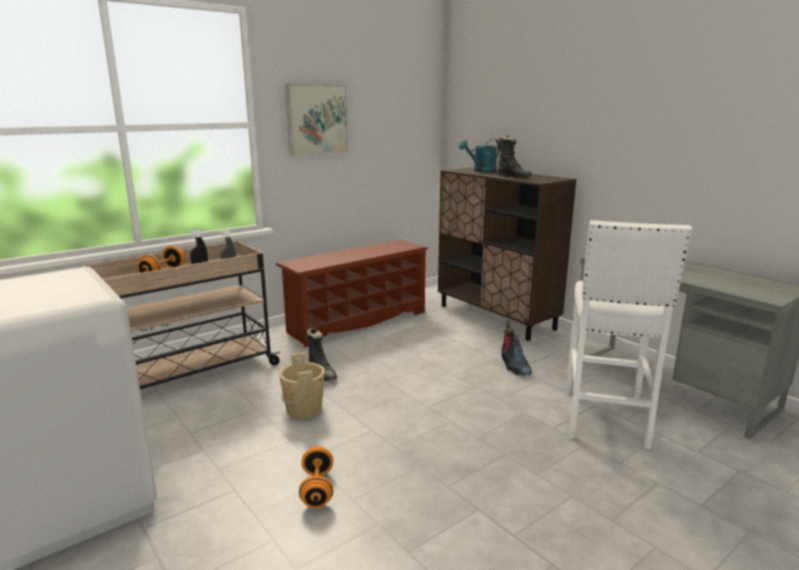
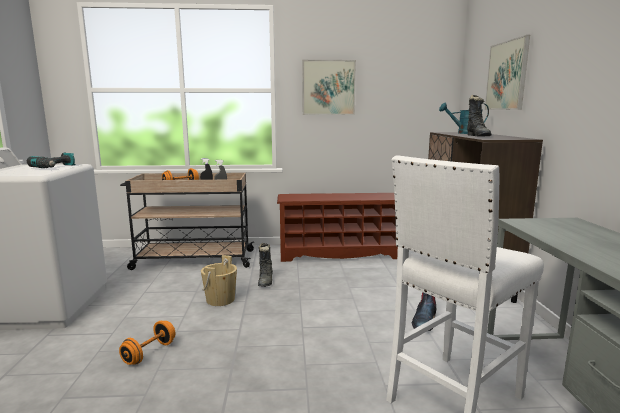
camera: 35 degrees right, 5 degrees down
(63, 281) = (56, 167): none -> power drill
(519, 113) = (507, 76): none -> picture

